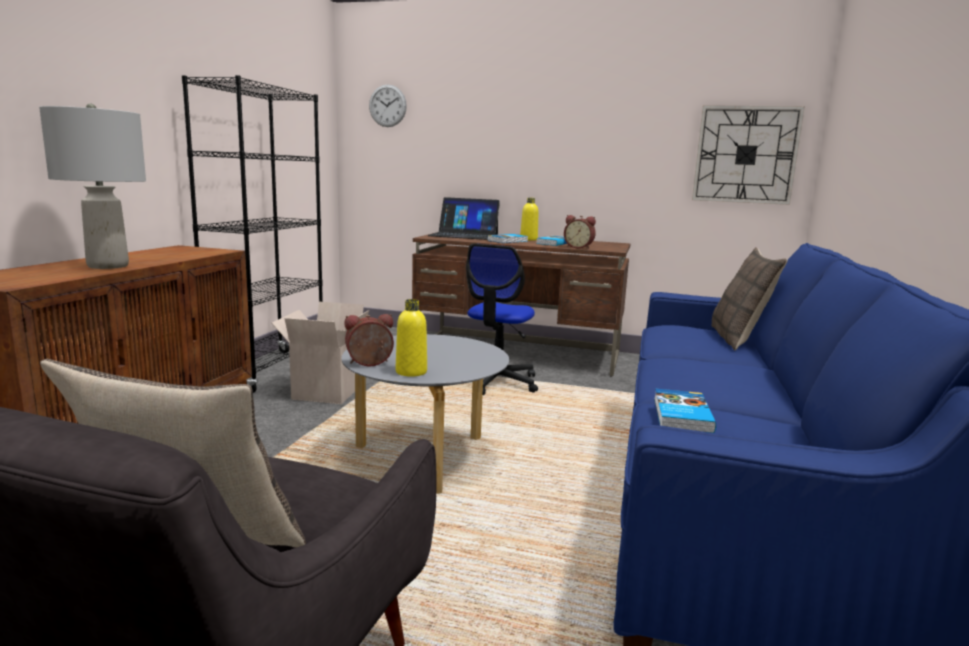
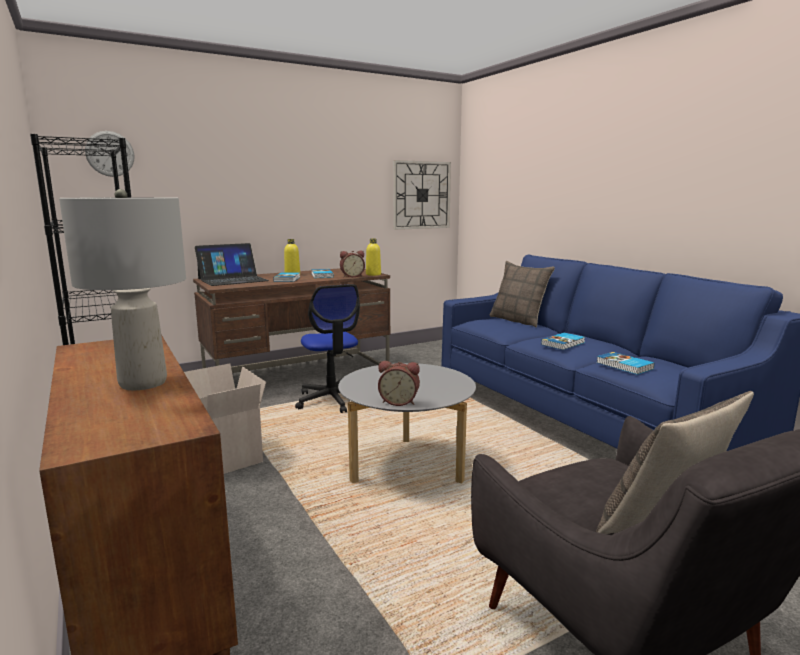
camera: 45 degrees left, 0 degrees up
(369, 364) = (399, 401): alarm clock -> alarm clock turned 105 degrees counterclockwise
(411, 372) = (436, 396): yellow bottle -> yellow bottle (373, 274)
(691, 371) = (564, 343): none -> book

